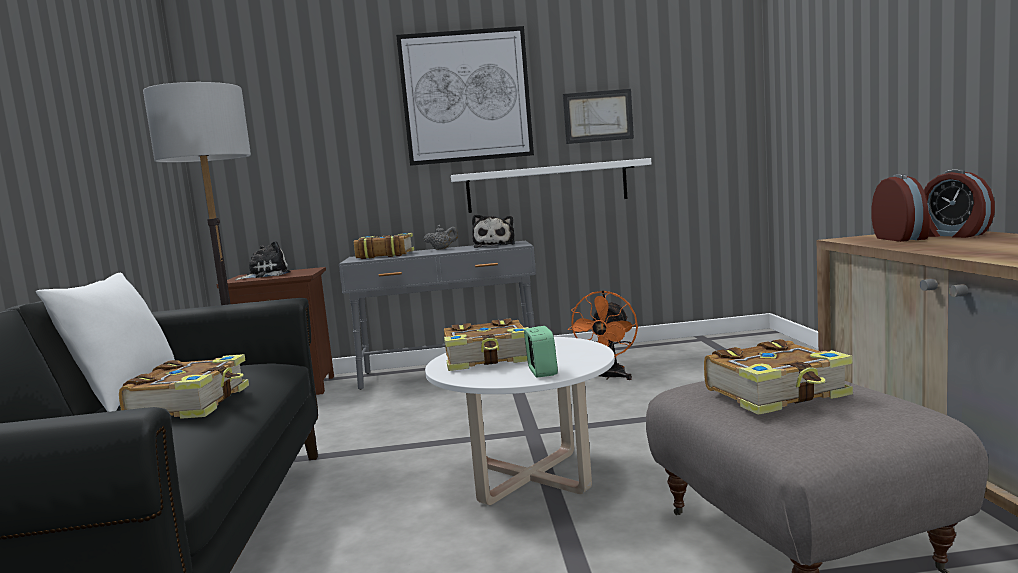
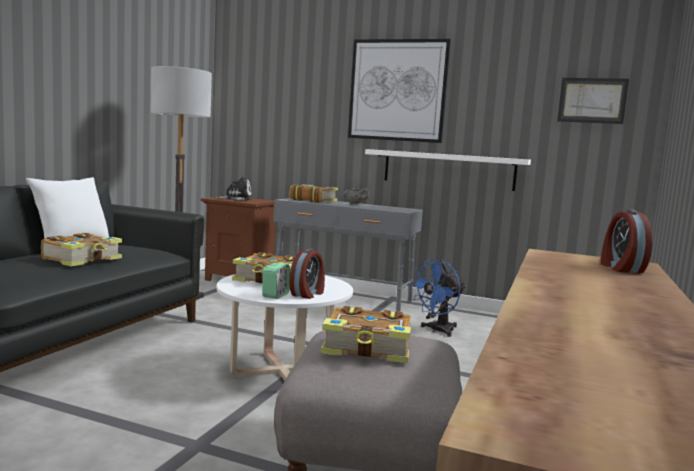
camera: 25 degrees right, 0 degrees up
(495, 246) = (389, 208): plush toy -> none
(598, 116) = (501, 118): picture -> picture (592, 100)
(609, 377) = (437, 330): orange fan -> blue fan
(901, 238) = (576, 261): alarm clock -> alarm clock (308, 294)

